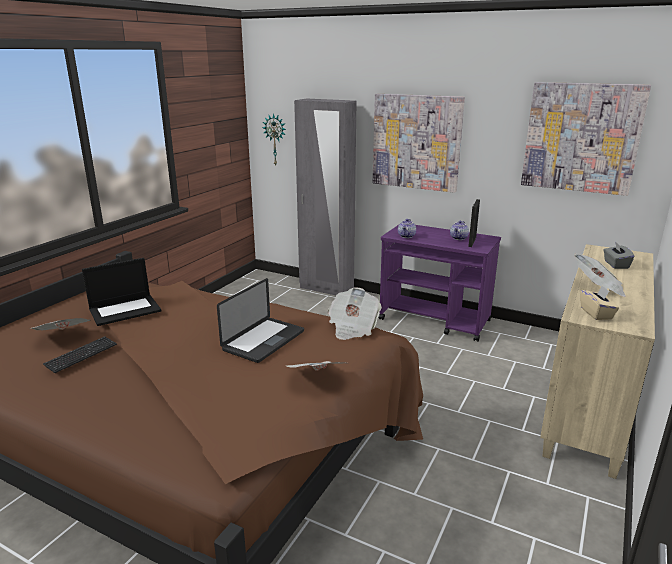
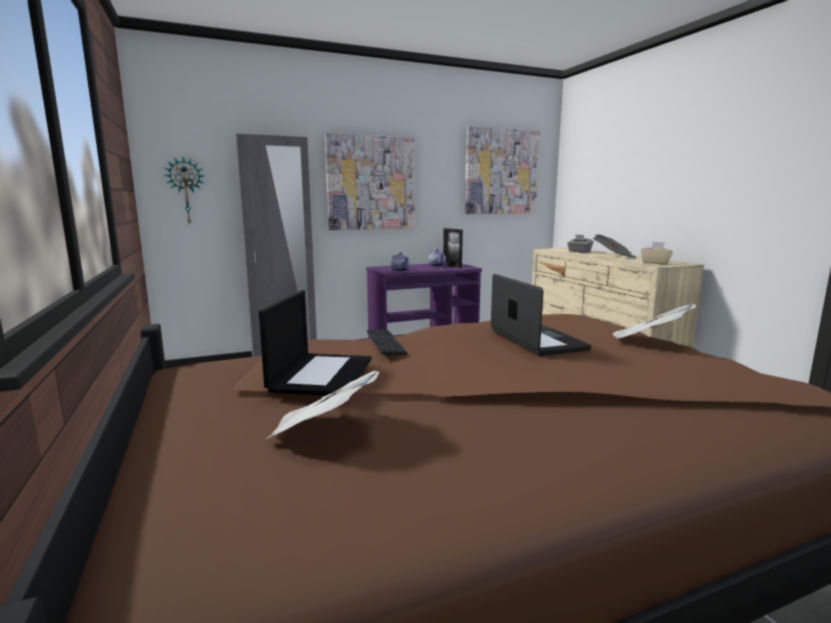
camera: 50 degrees left, 10 degrees down
(81, 355) = (435, 423): keyboard -> keyboard (385, 343)
(353, 327) = (550, 316): newspaper -> none

